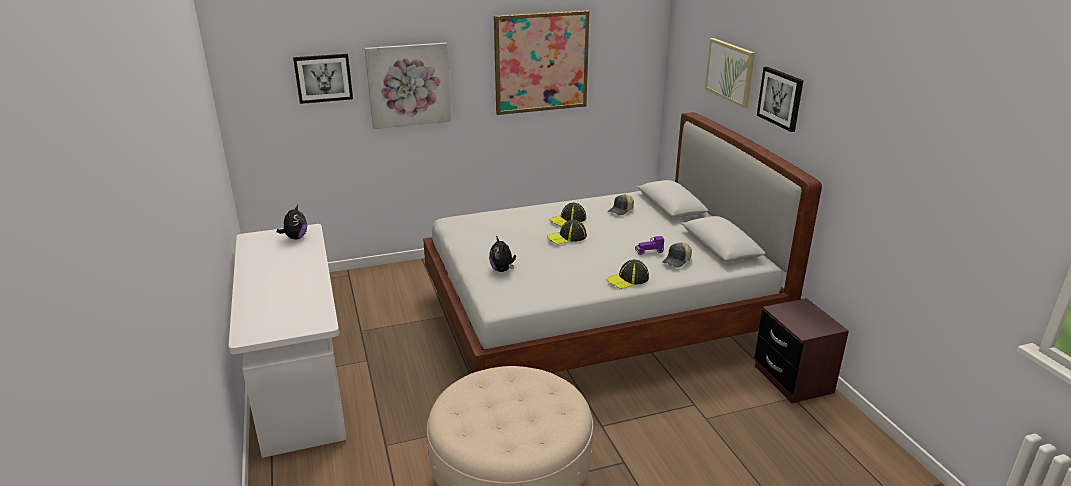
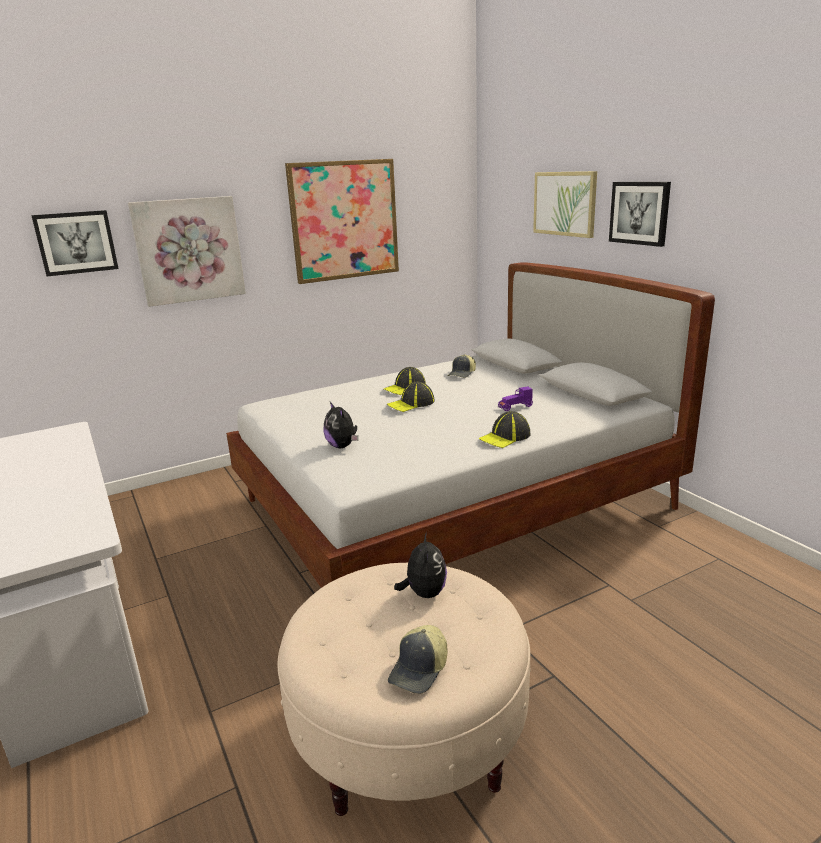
camera: 10 degrees left, 5 degrees down
(295, 238) = (50, 440): plush toy -> plush toy (424, 593)
(677, 261) = (554, 412): cap -> cap (420, 670)
(792, 379) = (706, 538): brown nightstand -> none

